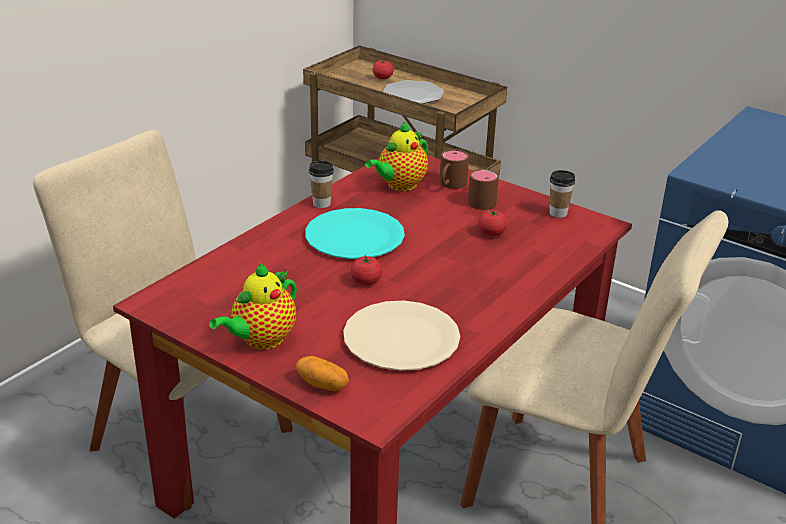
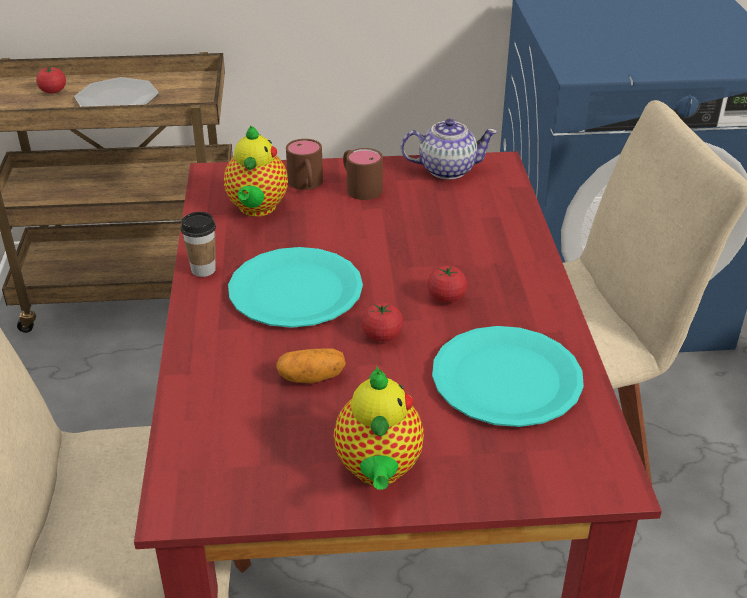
camera: 40 degrees left, 5 degrees up
(322, 384) = (512, 479): potato -> potato (311, 377)
(401, 338) = (506, 379): beige plate -> turquoise plate
(491, 233) = (420, 219): tomato -> tomato (446, 297)
(558, 213) = (446, 169): cup -> teapot

